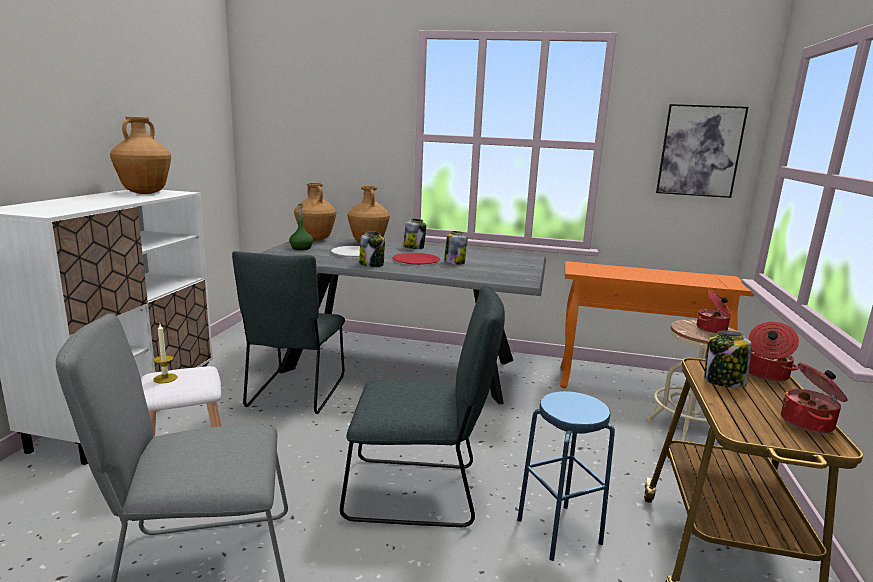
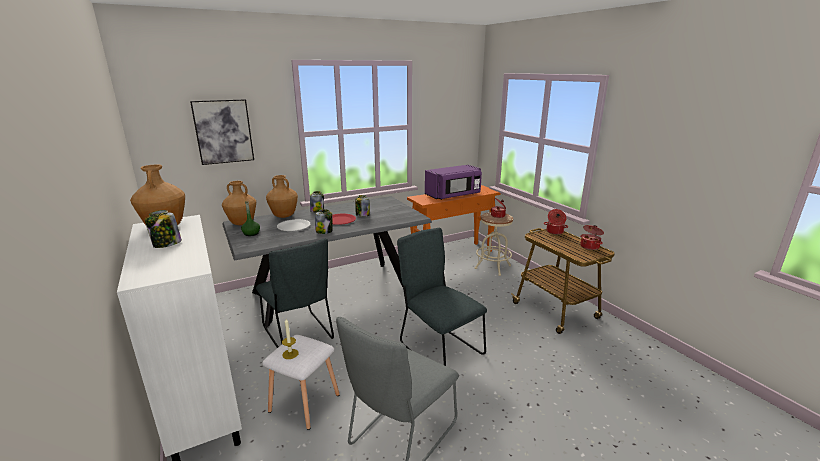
camera: 40 degrees left, 5 degrees up
(419, 492) = (438, 347): grey chair -> grey chair turned 90 degrees counterclockwise
(559, 531) = (505, 331): blue stool -> none
(647, 275) = (453, 195): none -> purple microwave
(700, 151) = (456, 123): picture -> picture (223, 131)
(723, 382) = (549, 240): jar -> jar (166, 244)

